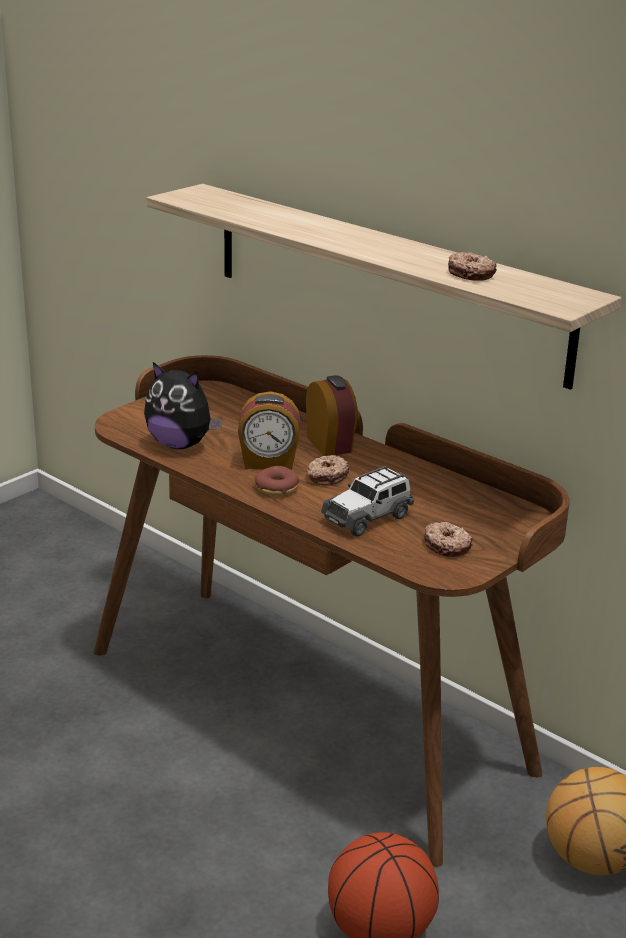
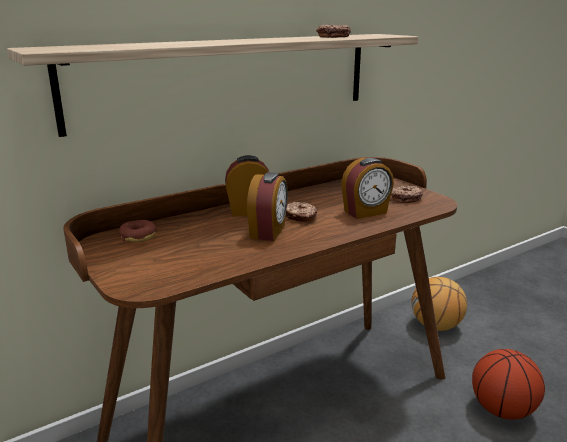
camera: 75 degrees left, 5 degrees down
(180, 444) = (212, 261): plush toy -> none
(276, 488) = (313, 233): donut -> donut (138, 237)
(368, 517) = (366, 212): toy car -> alarm clock

